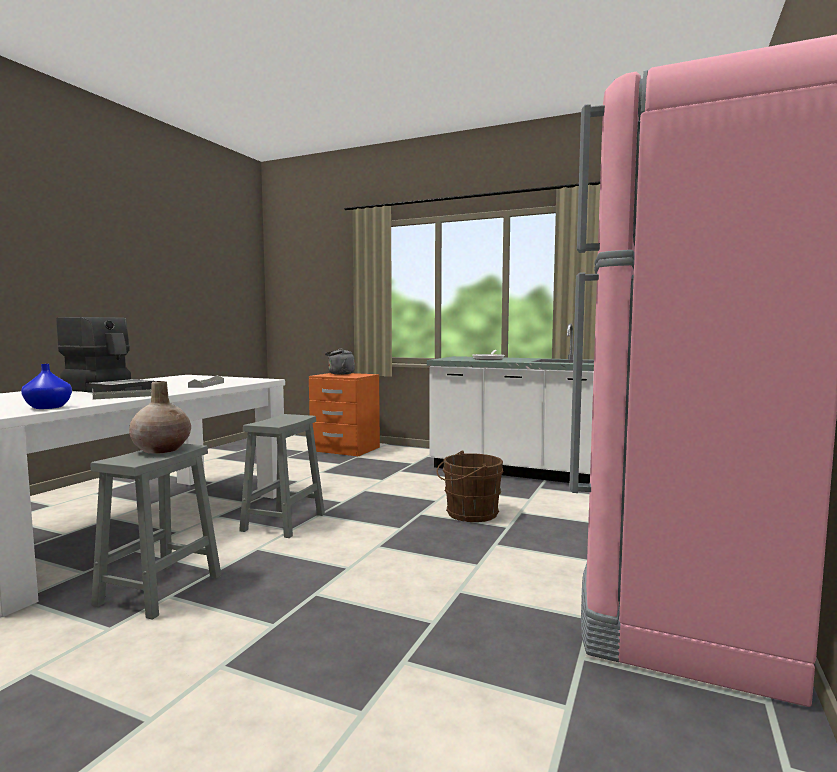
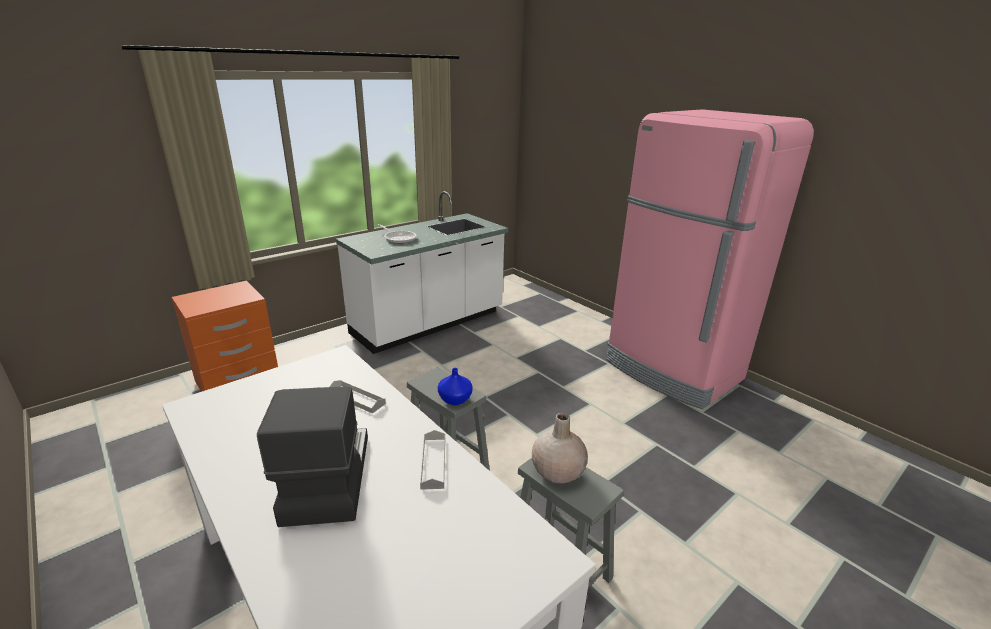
camera: 65 degrees left, 20 degrees up
(49, 407) = (503, 521): blue vase -> blue vase (454, 399)
(108, 389) = (325, 479): coffee machine -> coffee machine turned 60 degrees counterclockwise
(339, 374) = (201, 297): grey kettle -> none
(469, 514) = (502, 377): brown bucket -> none

